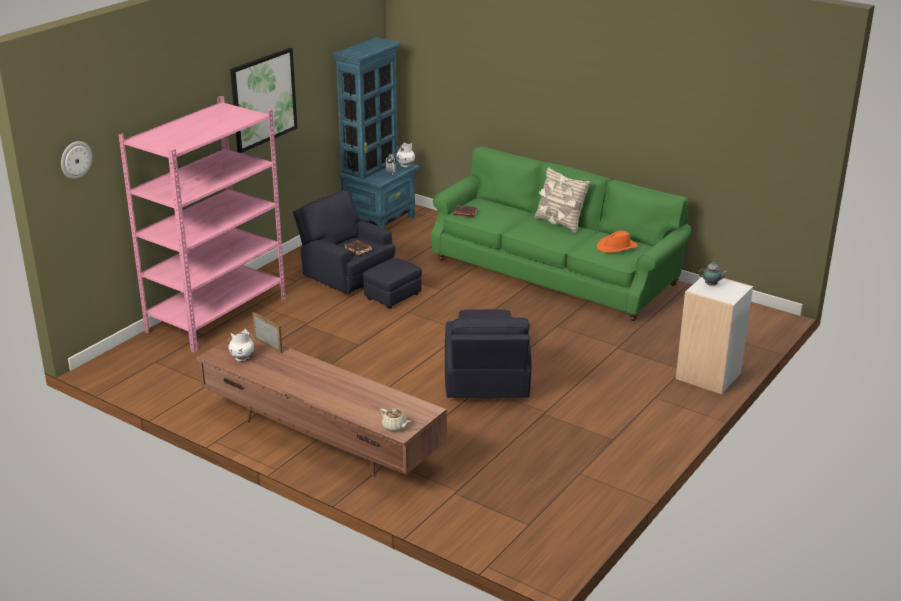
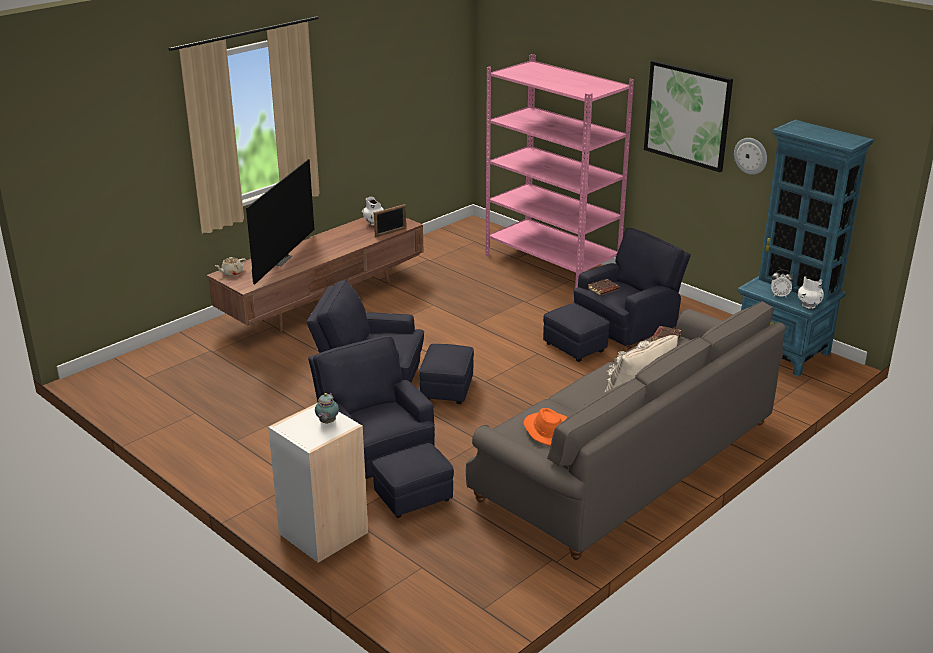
camera: 100 degrees right, 0 degrees up
(75, 159) = (500, 54): wall clock -> wall clock (751, 155)
(353, 402) = (279, 260): none -> television
(555, 272) = (627, 461): green sofa -> grey sofa
(606, 363) = (383, 462): none -> black armchair

